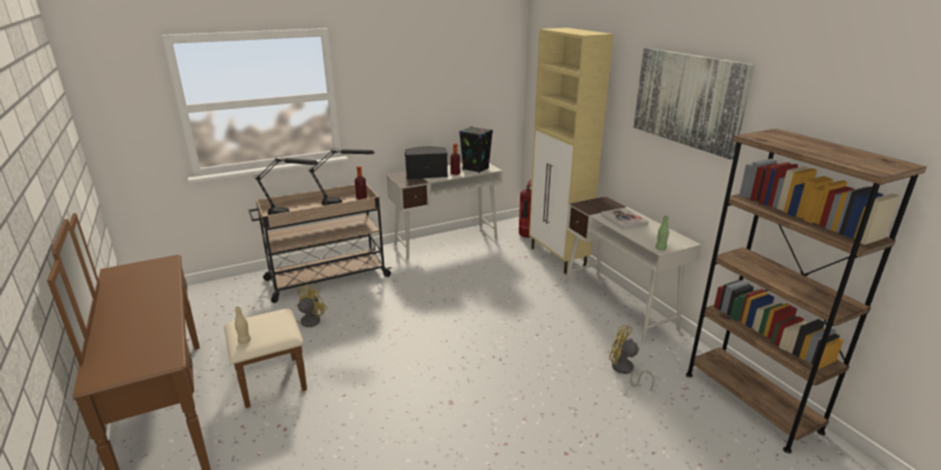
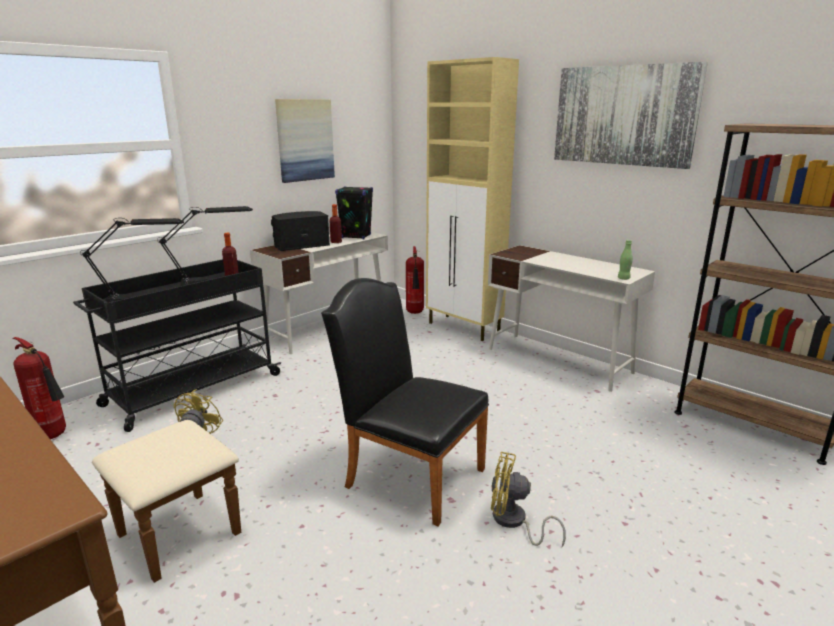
camera: 20 degrees left, 5 degrees down
(232, 297) = (54, 436): none -> fire extinguisher
(244, 341) = (146, 472): beige bottle -> none
(326, 278) = (192, 390): beige cart -> black cart
(433, 376) = (408, 474): none -> black chair
(439, 88) = (305, 140): none -> picture
(623, 220) = (560, 261): book -> none
(624, 371) = (615, 422): yellow fan -> yellow fan (514, 522)

